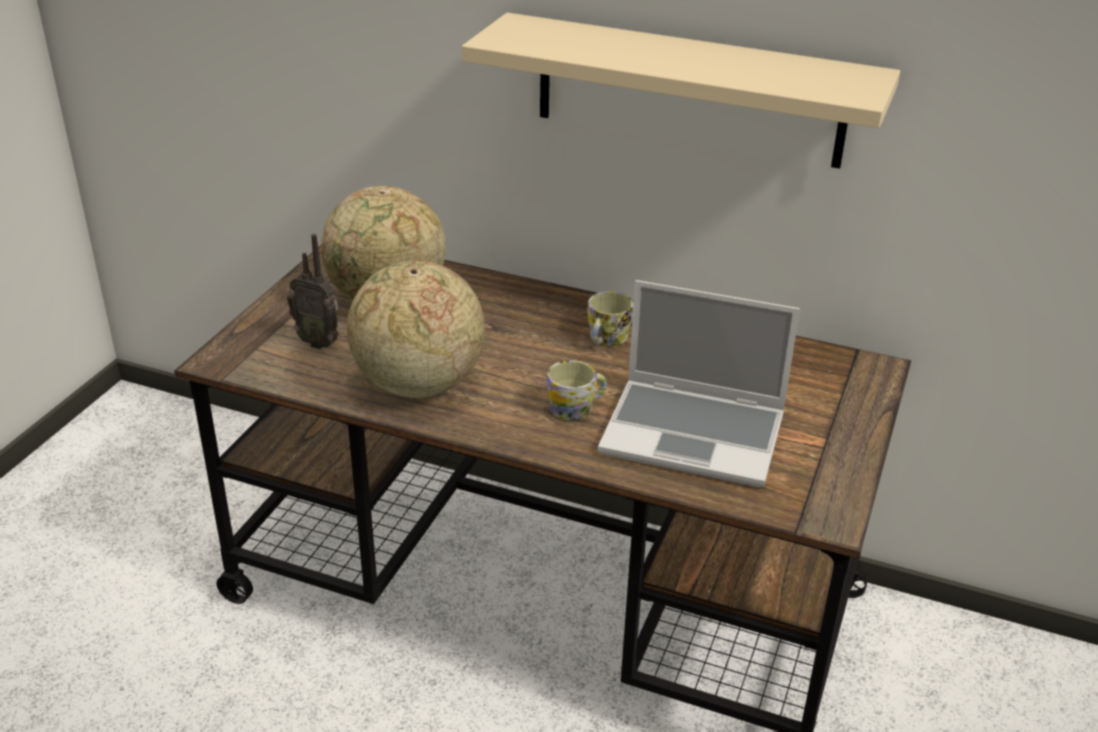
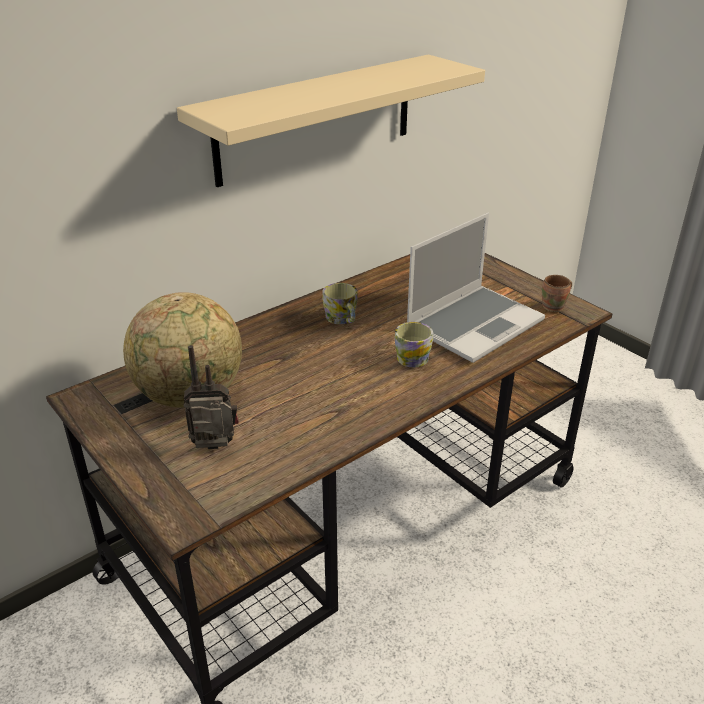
camera: 60 degrees left, 0 degrees up
(319, 342) = (215, 449): radio -> radio turned 150 degrees counterclockwise
(418, 385) = (326, 415): globe -> none
(813, 493) = (555, 307): none -> brown mug

